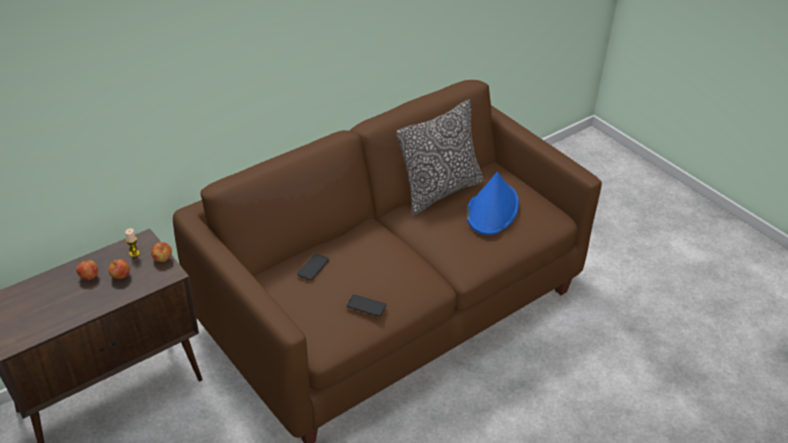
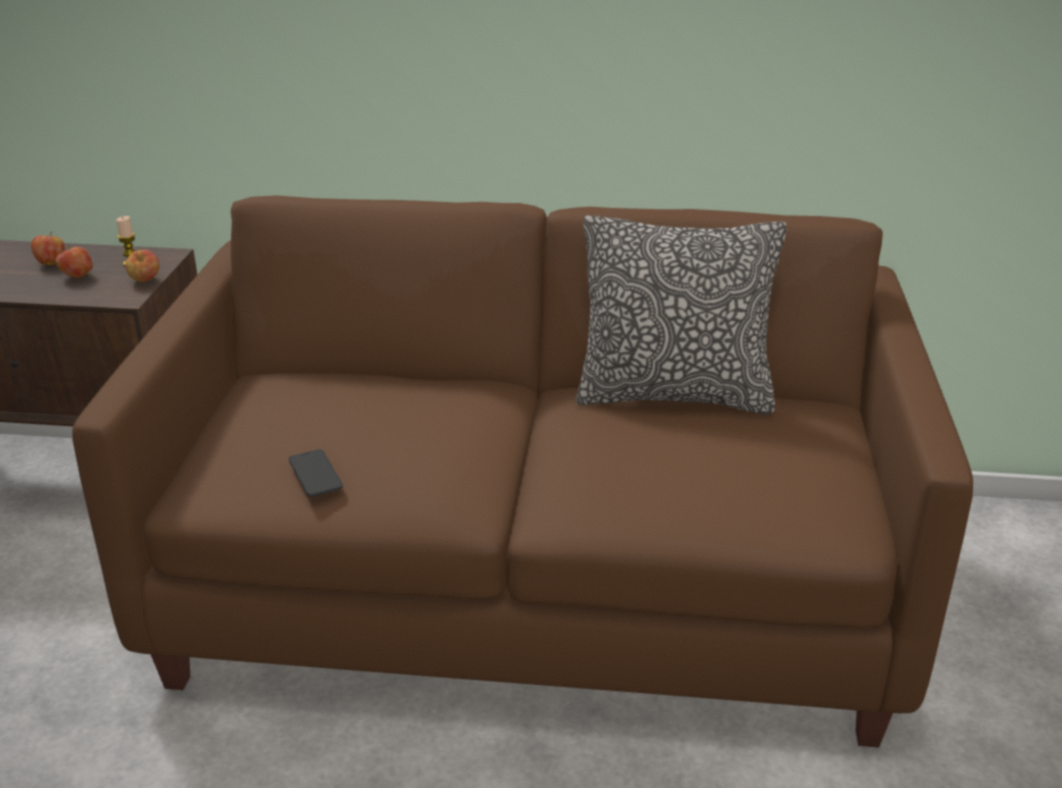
camera: 45 degrees right, 10 degrees down
(313, 267) = (331, 393): phone -> none
(492, 209) = (724, 455): blue hat -> none

